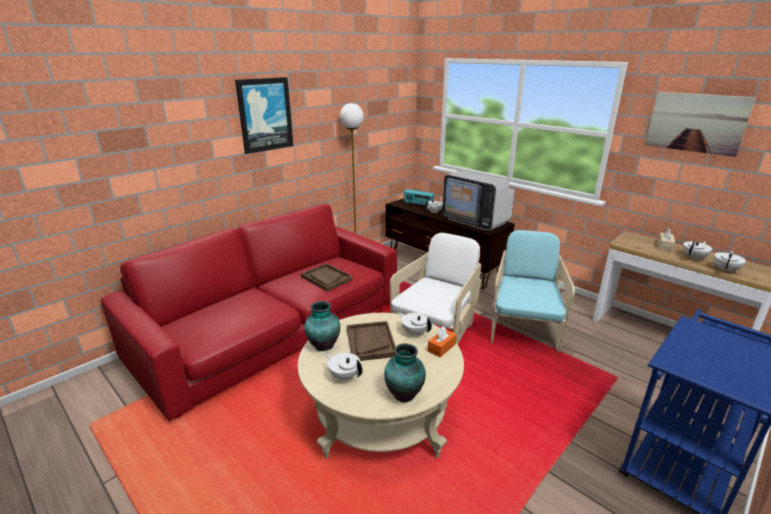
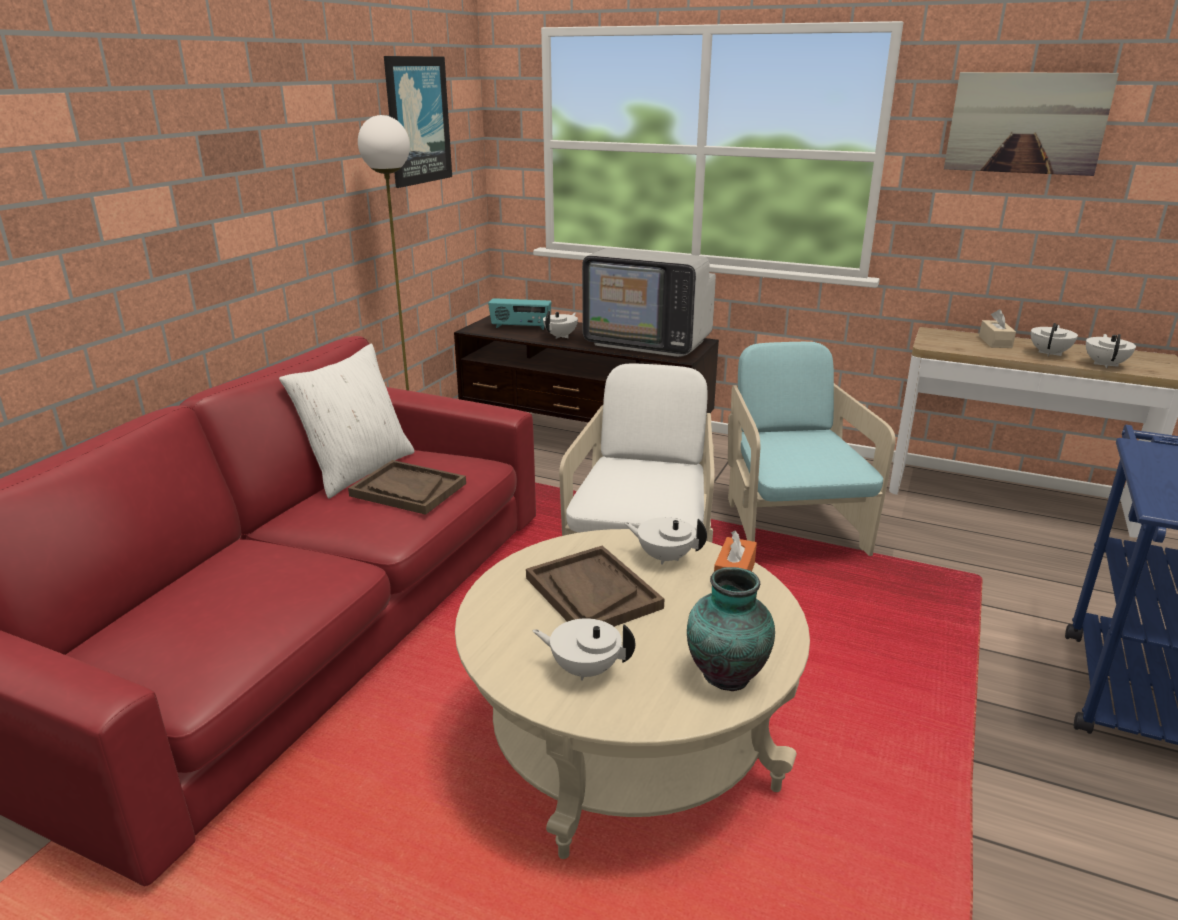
camera: 20 degrees left, 0 degrees up
(265, 115) = (207, 138): picture -> picture (417, 120)
(314, 265) = (358, 470): none -> white pillow
(323, 345) = (497, 619): vase -> none

